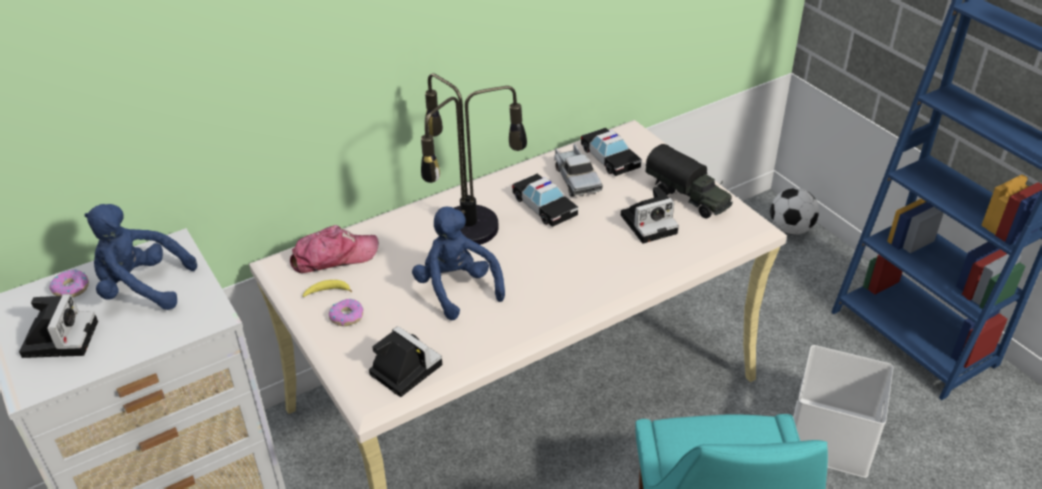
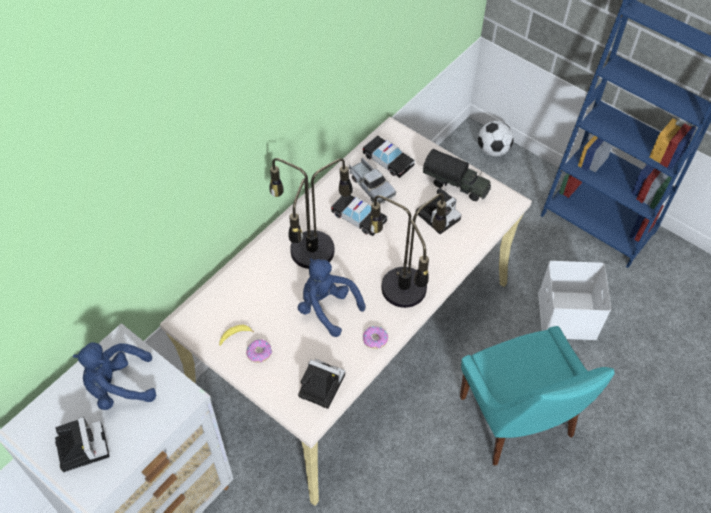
camera: 20 degrees left, 15 degrees up
(71, 288) = (63, 402): donut -> donut (375, 339)
(334, 256) = (224, 302): cap -> none
(568, 289) = (405, 288): none -> table lamp

